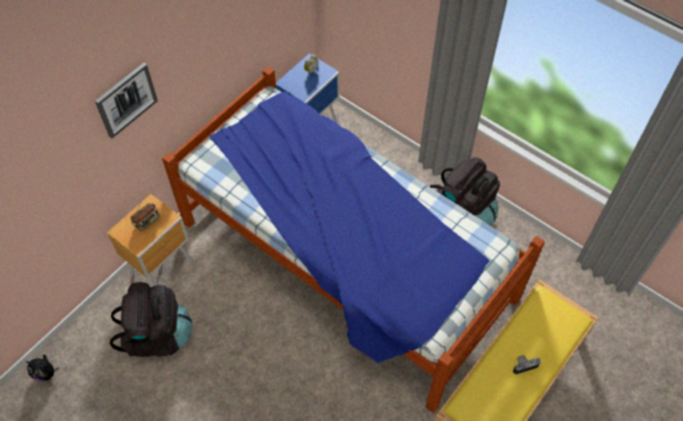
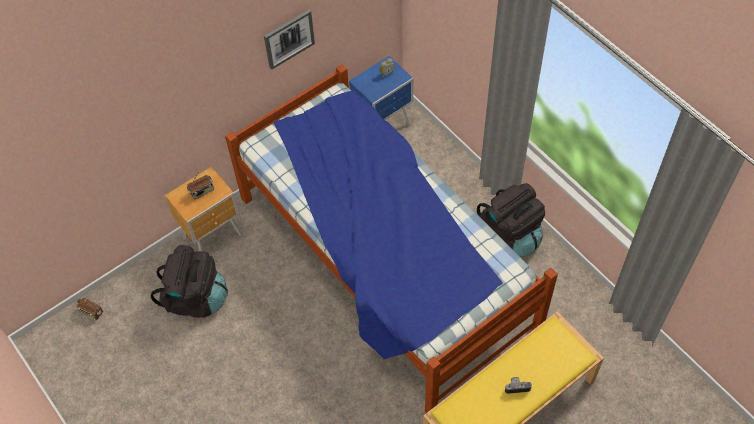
camera: 15 degrees right, 0 degrees up
(46, 373) = (91, 313): plush toy -> radio
(126, 99) = (195, 80): picture -> picture (288, 38)

